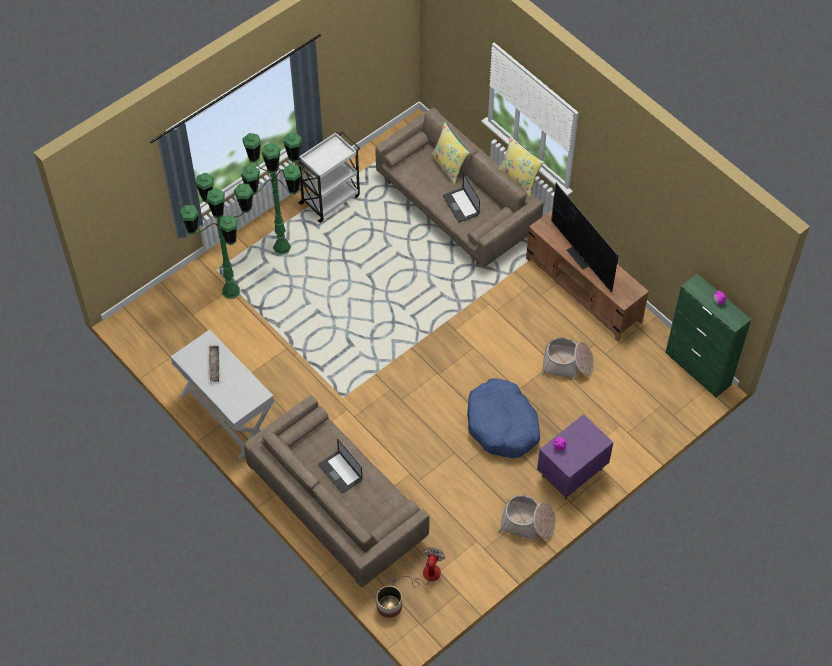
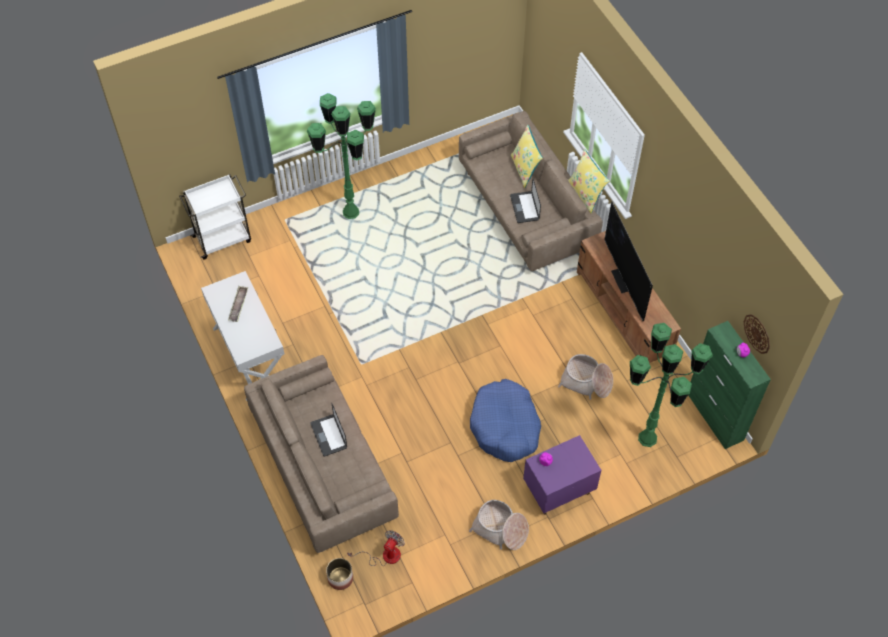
camera: 15 degrees right, 0 degrees up
(231, 291) = (291, 242): green floor lamp -> green floor lamp (648, 438)
(331, 199) = (410, 178): white cart -> white cart (223, 238)
(730, 279) = (757, 333): none -> wall clock

